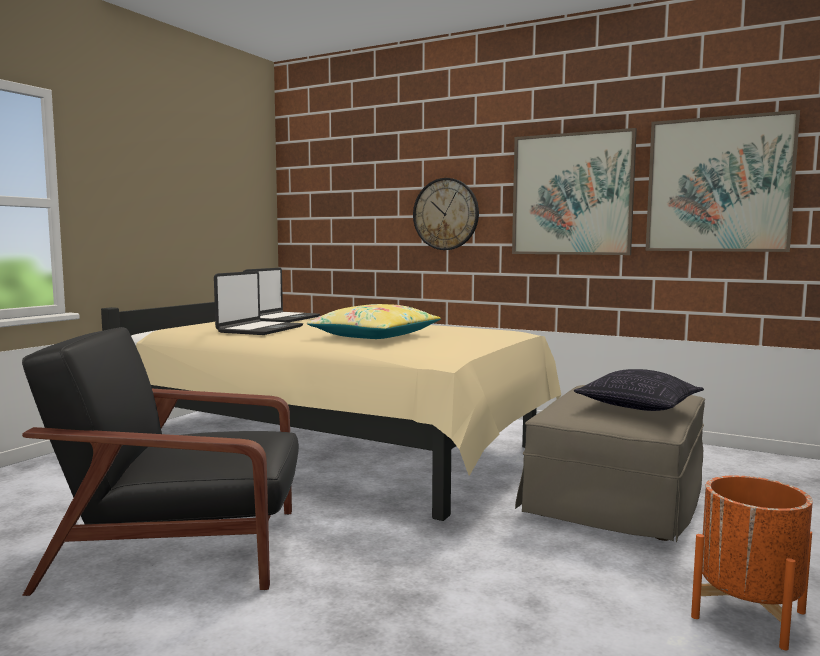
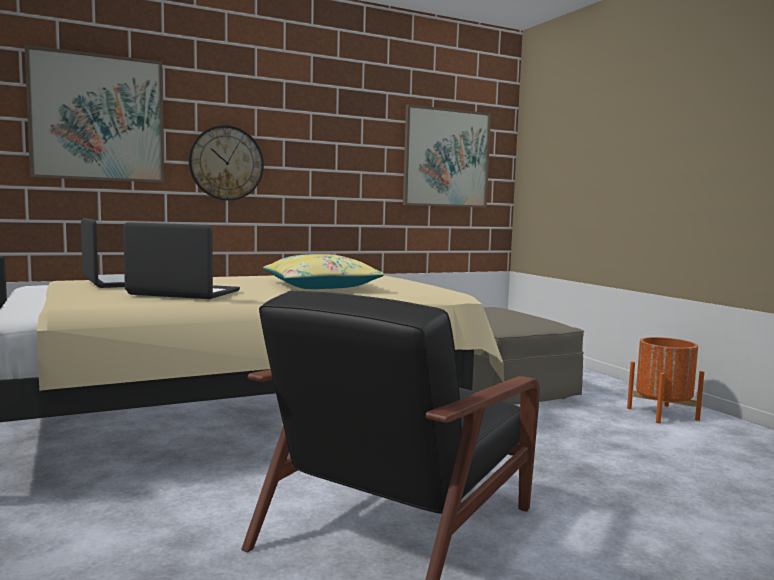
camera: 55 degrees left, 0 degrees up
(259, 329) = (184, 293): laptop -> laptop turned 45 degrees counterclockwise
(572, 194) = (347, 155): picture -> picture (97, 118)
(637, 407) = (521, 316): pillow -> none

